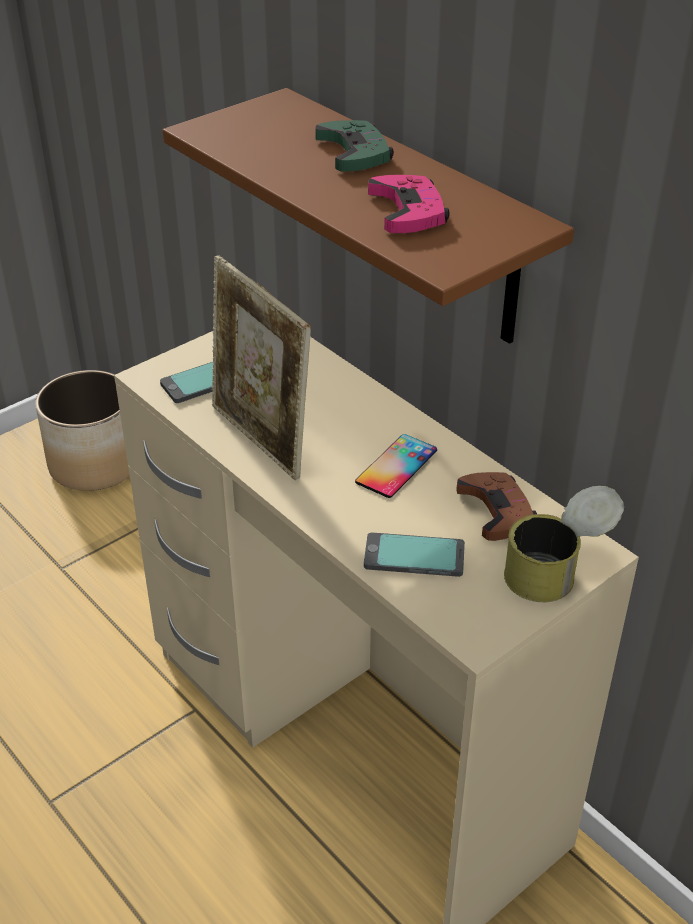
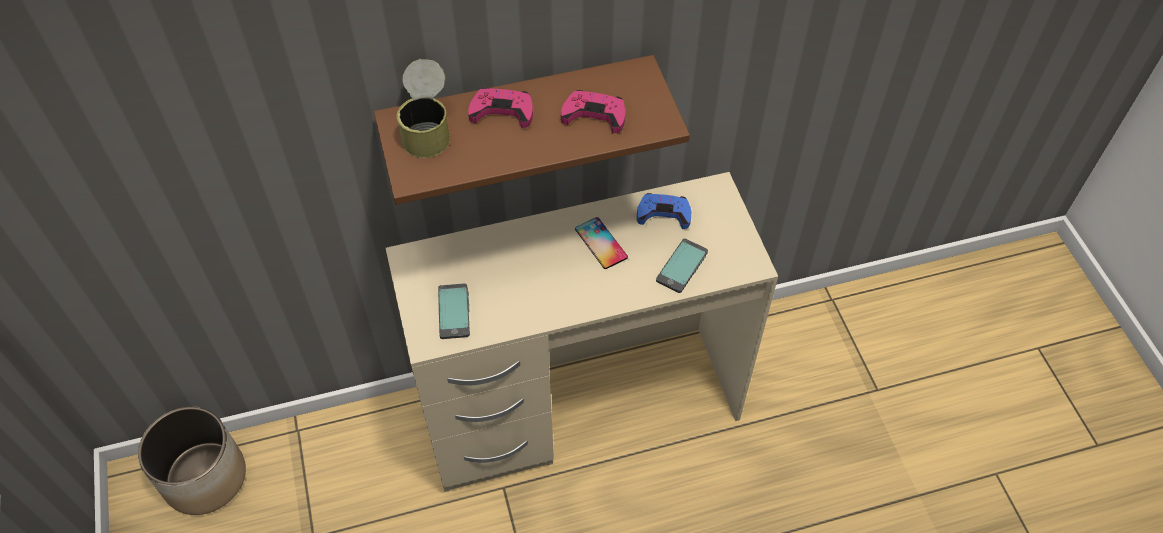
camera: 65 degrees left, 15 degrees up
(261, 440) = (536, 302): picture frame -> none
(354, 153) = (502, 111): green game controller -> pink game controller
(496, 510) = (664, 213): brown game controller -> blue game controller
(558, 571) = (723, 209): can -> can (428, 128)

